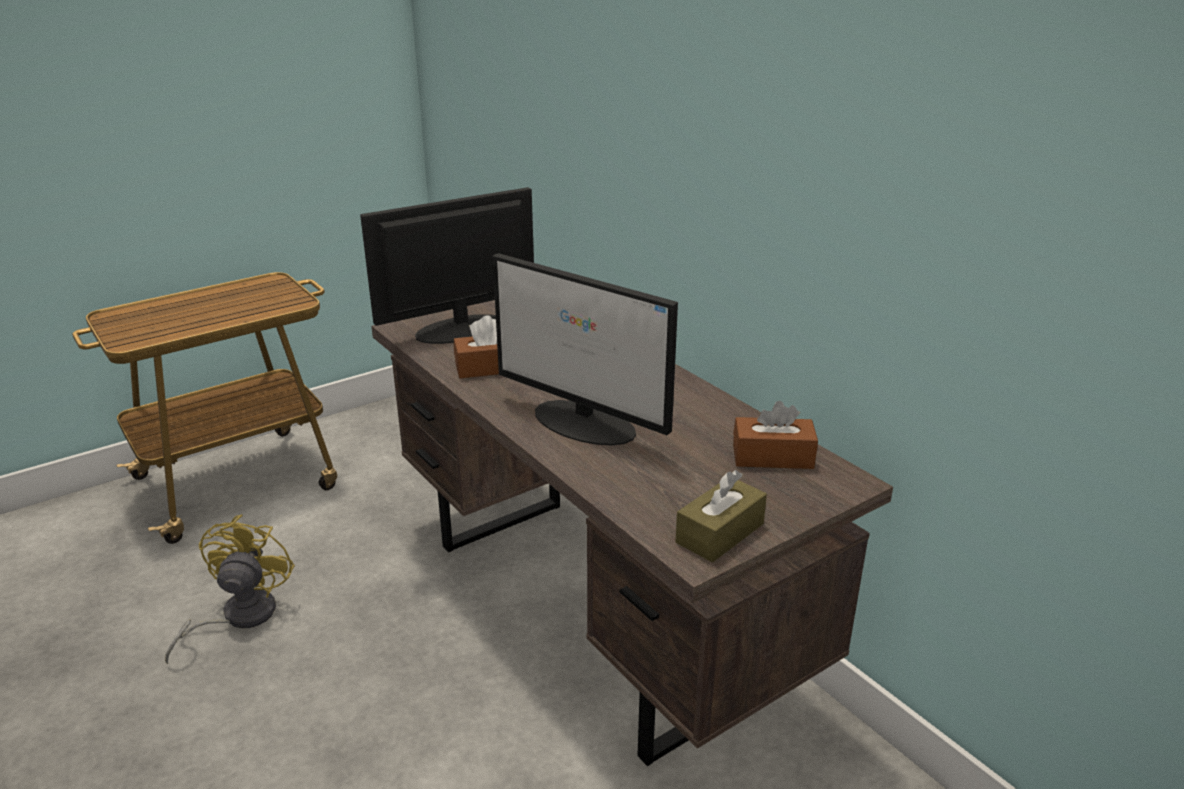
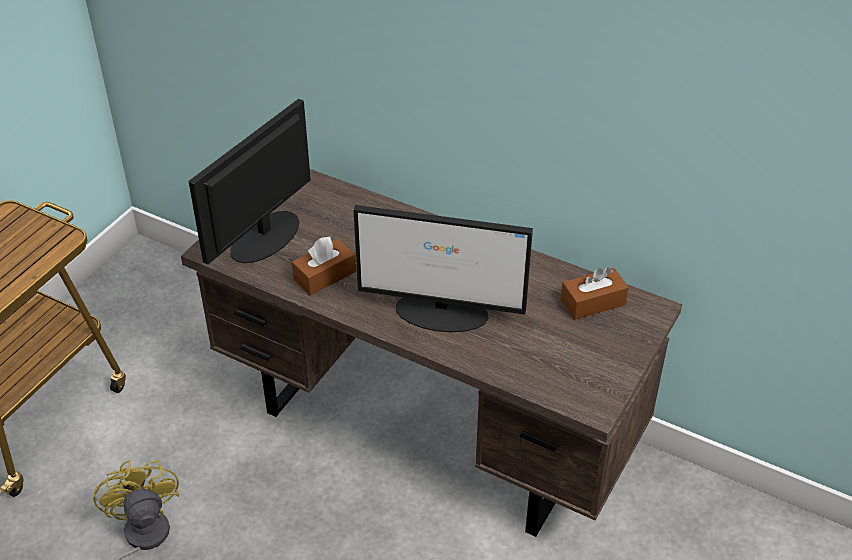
camera: 25 degrees left, 15 degrees up
(720, 533) = (598, 384): brown tissue box -> none

